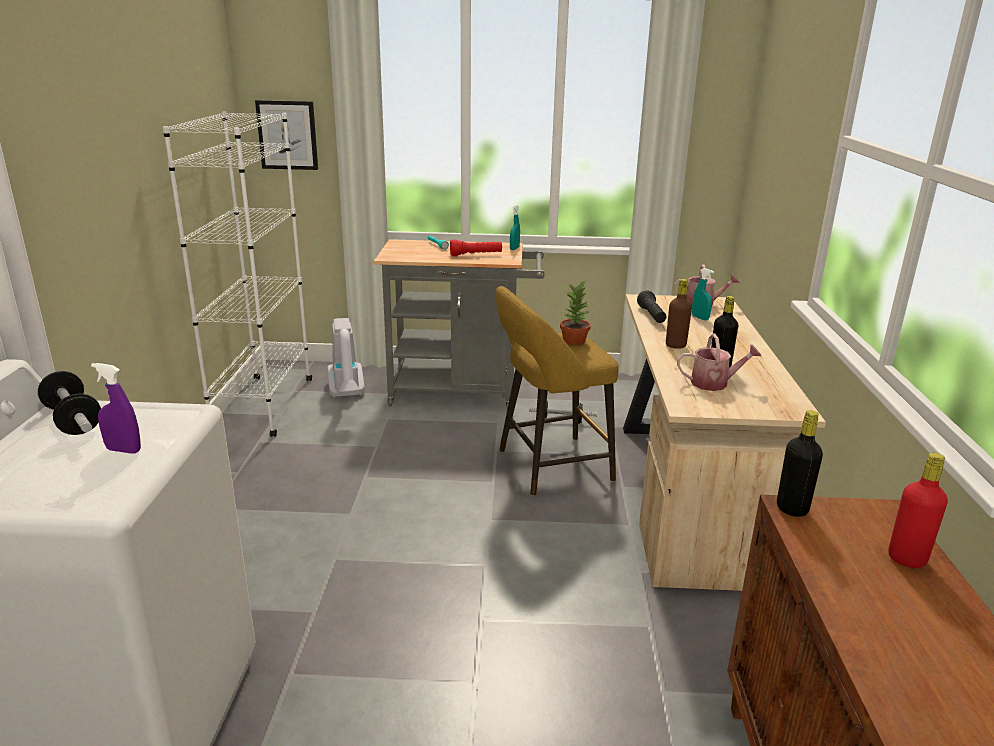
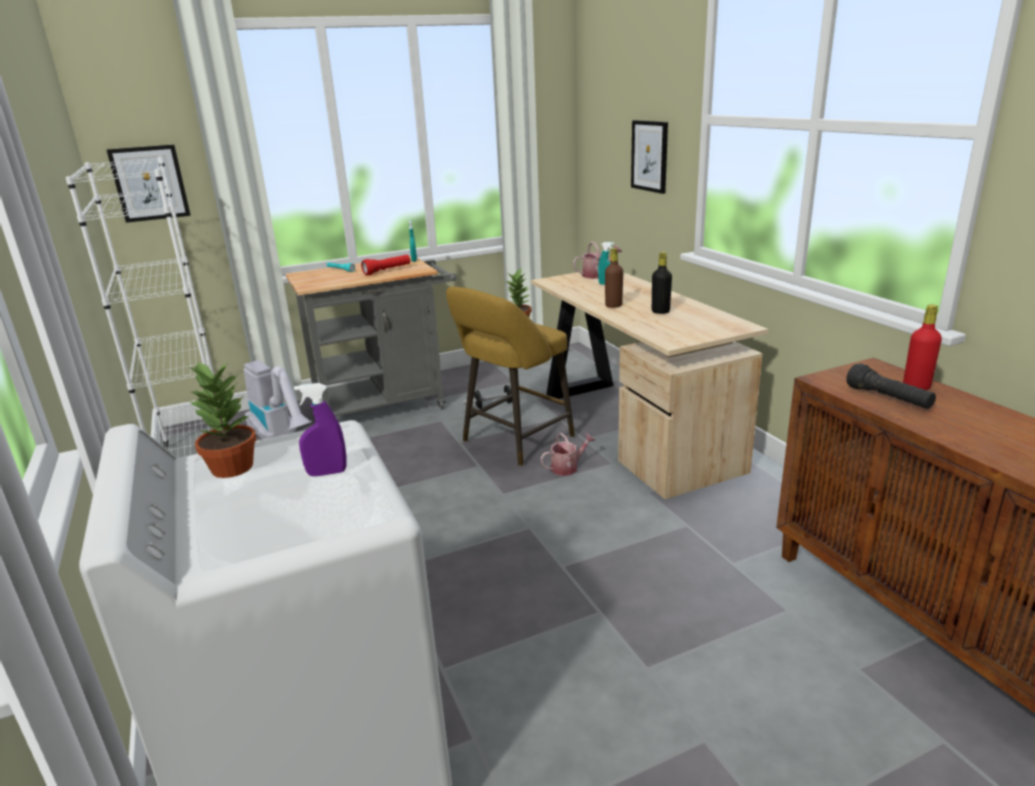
camera: 25 degrees left, 0 degrees up
(73, 420) = (231, 467): dumbbell -> potted plant
(651, 316) = (571, 290): black flashlight -> black flashlight (888, 399)
(714, 383) = (671, 323): watering can -> watering can (567, 467)
(792, 509) = (823, 380): black bottle -> none
(795, 174) = (649, 156): none -> picture

